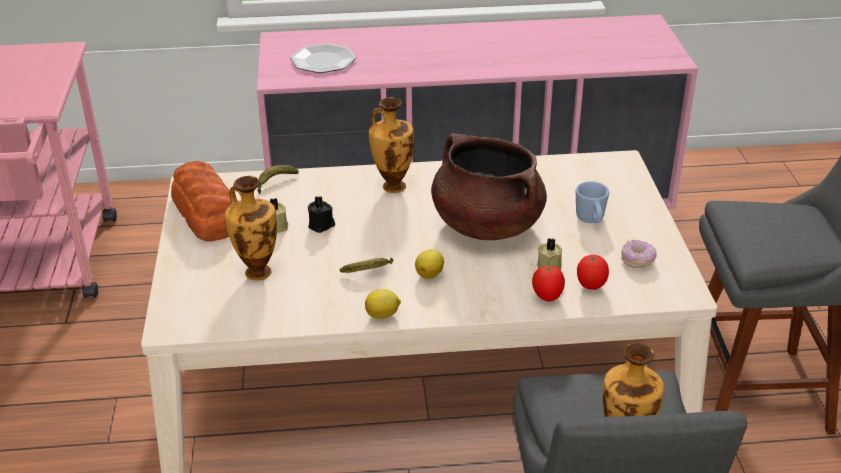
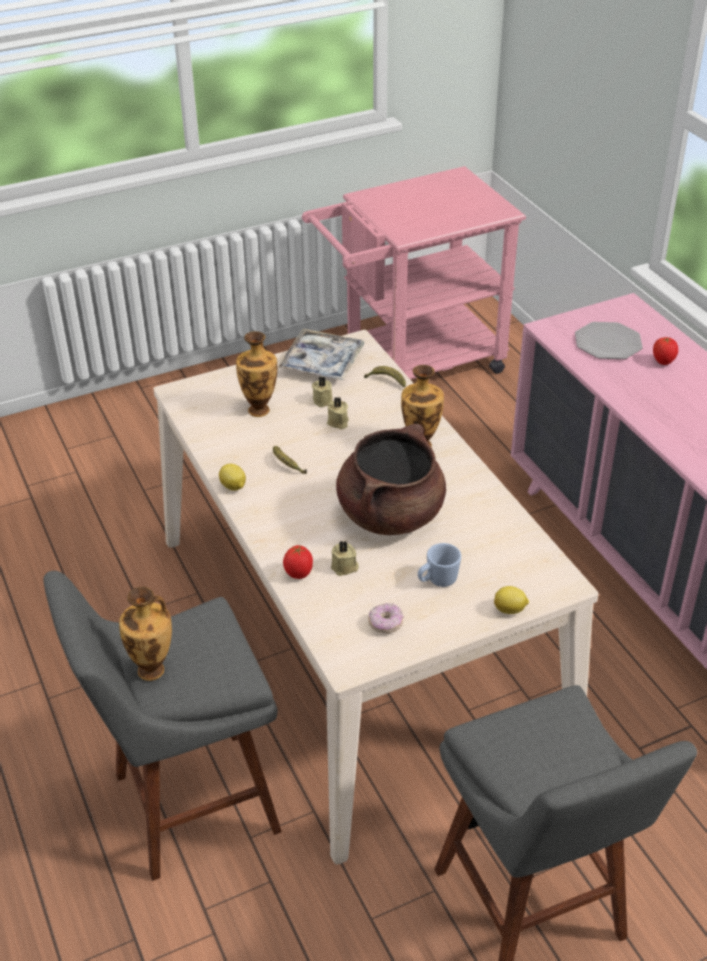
camera: 70 degrees right, 5 degrees up
(207, 213) = (322, 362): bread -> tray
(322, 225) = (338, 423): black candle -> beige candle
(430, 274) = (299, 498): lemon -> lemon (510, 610)
(590, 286) = (328, 599): tomato -> tomato (663, 362)

